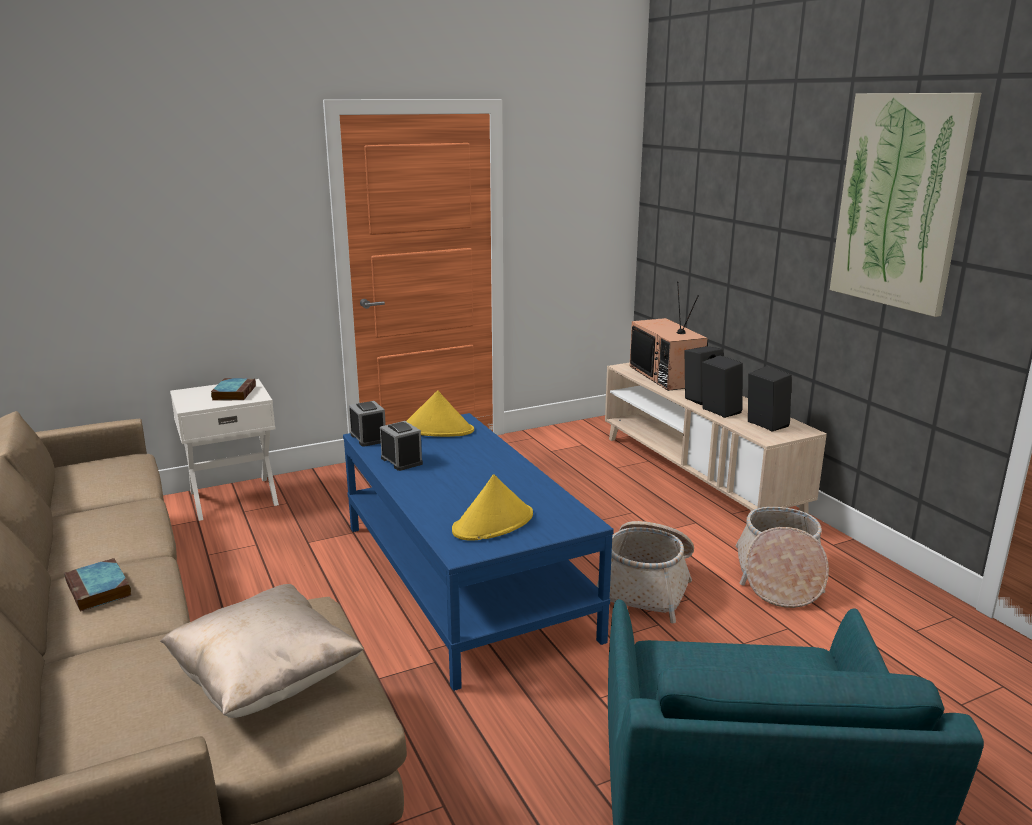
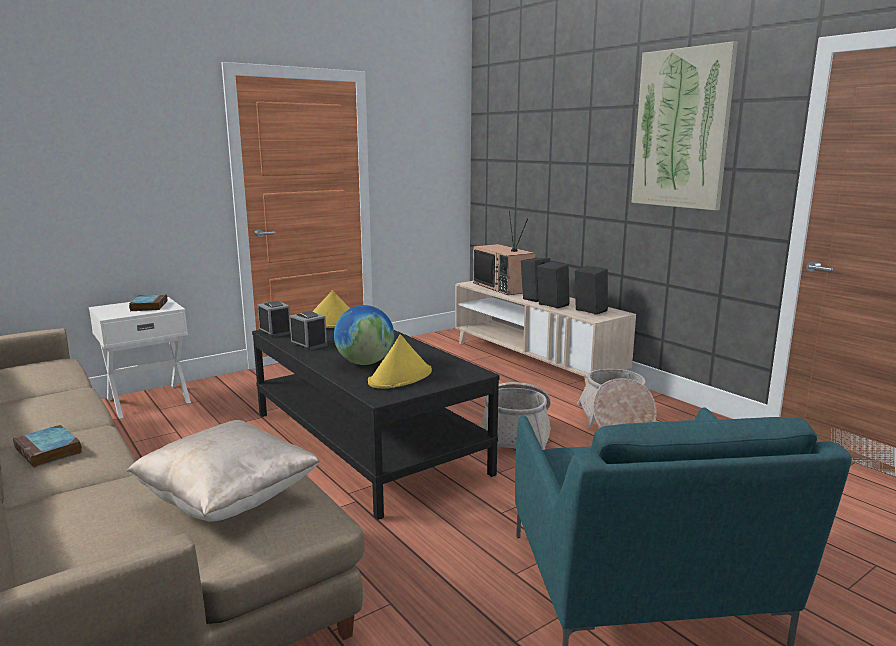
camera: 10 degrees left, 5 degrees down
(458, 496) = (365, 363): none -> globe
(463, 579) = (365, 442): blue coffee table -> black coffee table

